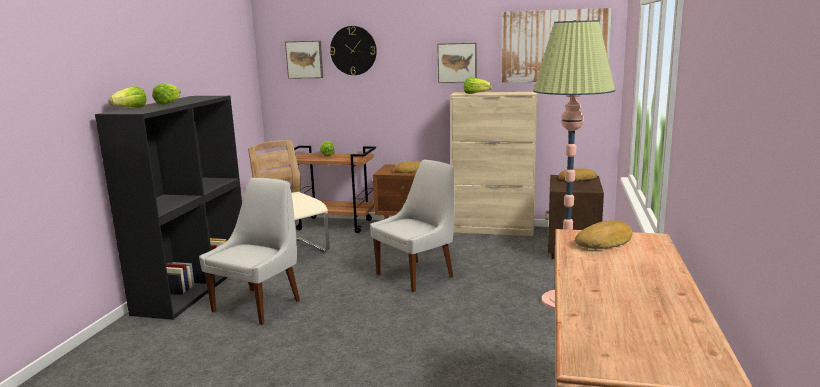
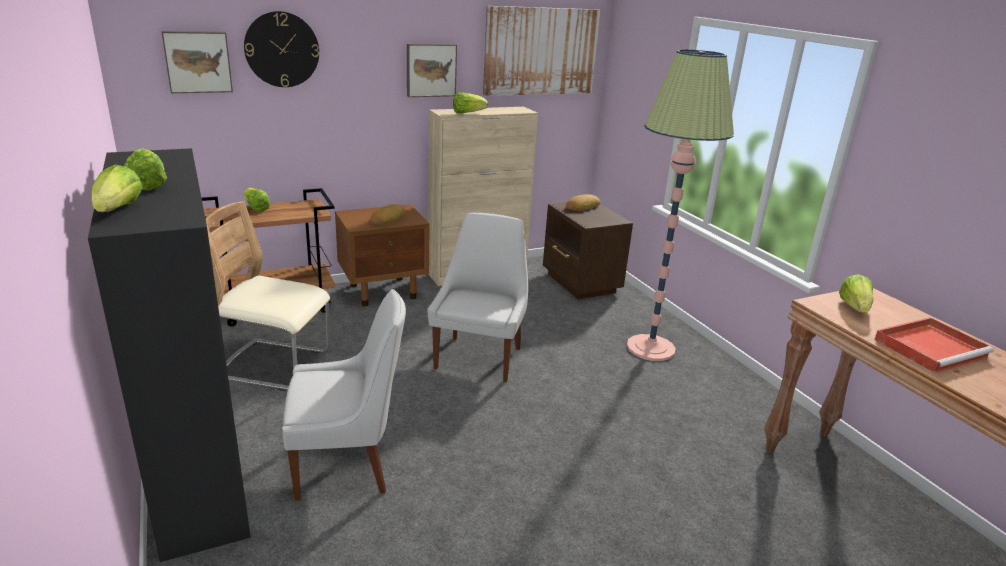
camera: 40 degrees left, 10 degrees up
(259, 305) = (348, 464): white chair -> white chair turned 90 degrees clockwise
(605, 242) = (854, 307): bread -> lettuce
(612, 274) = (931, 347): none -> red tray

